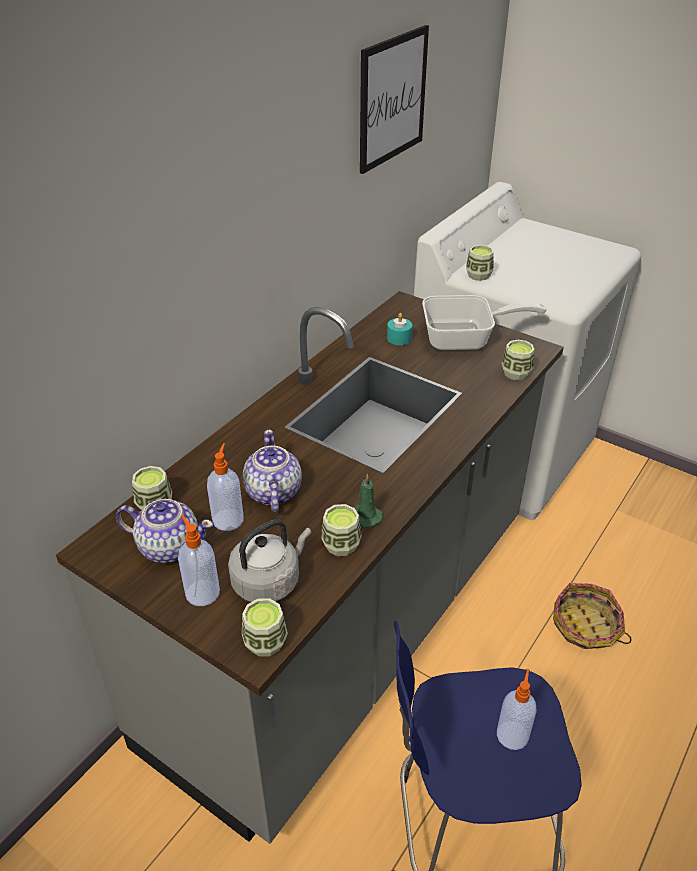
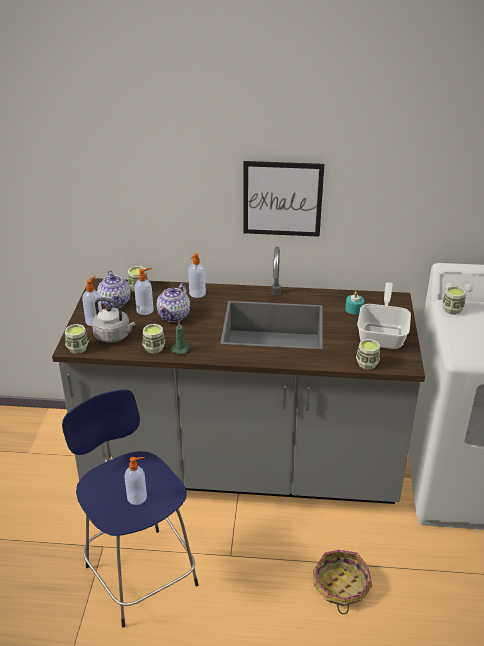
camera: 60 degrees right, 5 degrees down
(237, 449) = (197, 294): none -> soap dispenser
(272, 492) = (174, 315): teapot -> teapot turned 150 degrees clockwise
(392, 99) = (420, 155): picture -> picture (282, 199)
(466, 339) = (383, 334): frying pan -> frying pan turned 135 degrees counterclockwise

